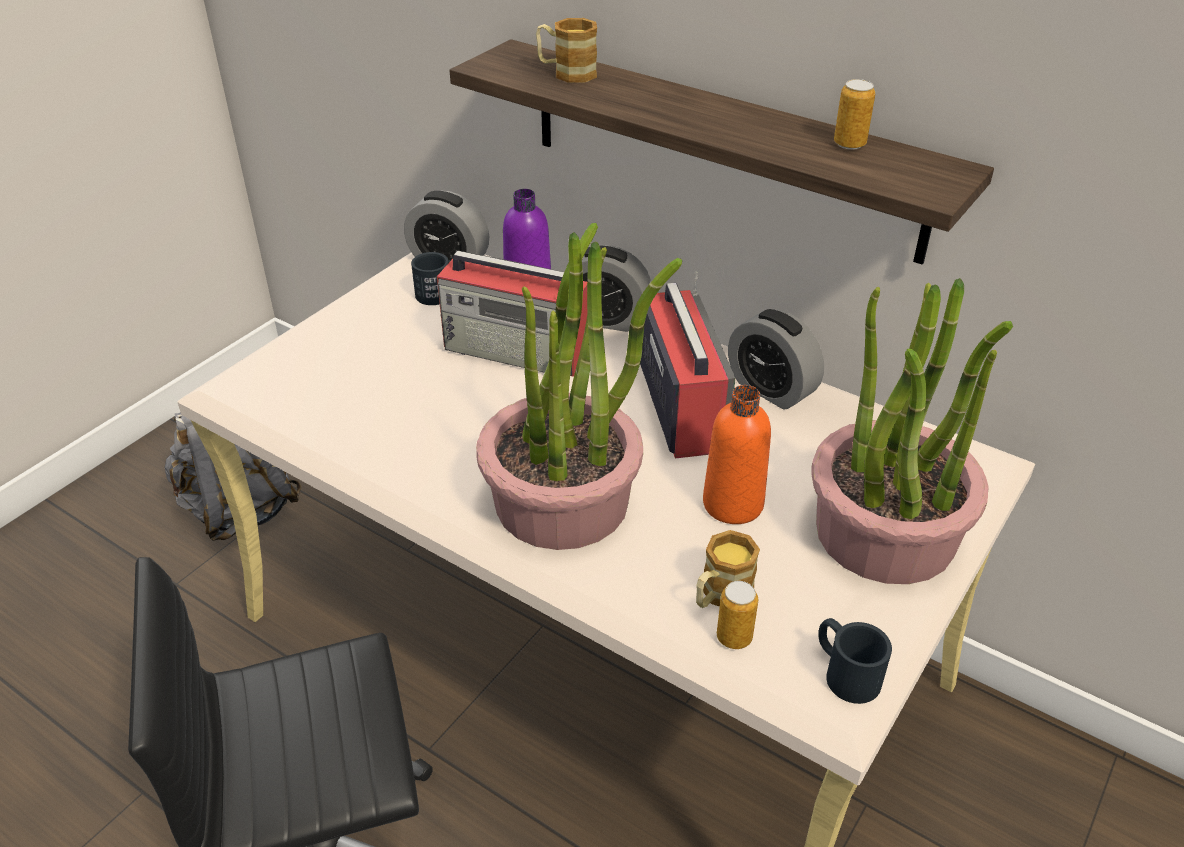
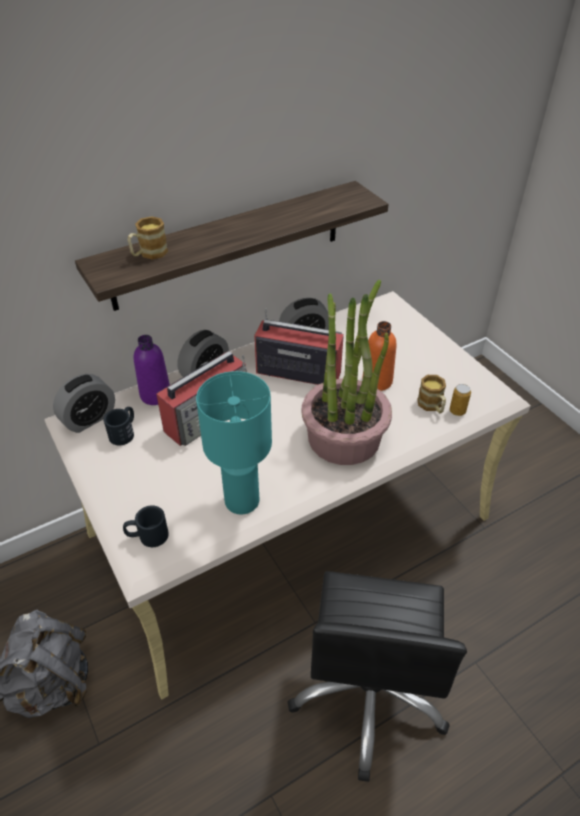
camera: 65 degrees left, 5 degrees up
(371, 434) = (242, 500): none -> turquoise table lamp
(844, 672) = (487, 387): black mug -> black mug (147, 536)
(849, 144) = (308, 203): can -> none
(885, 534) = (418, 345): potted plant -> none

